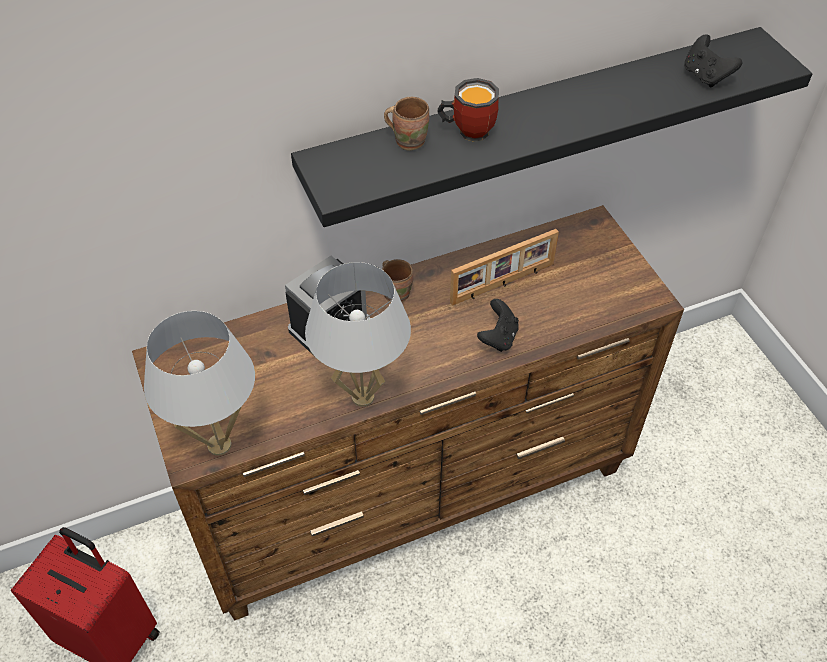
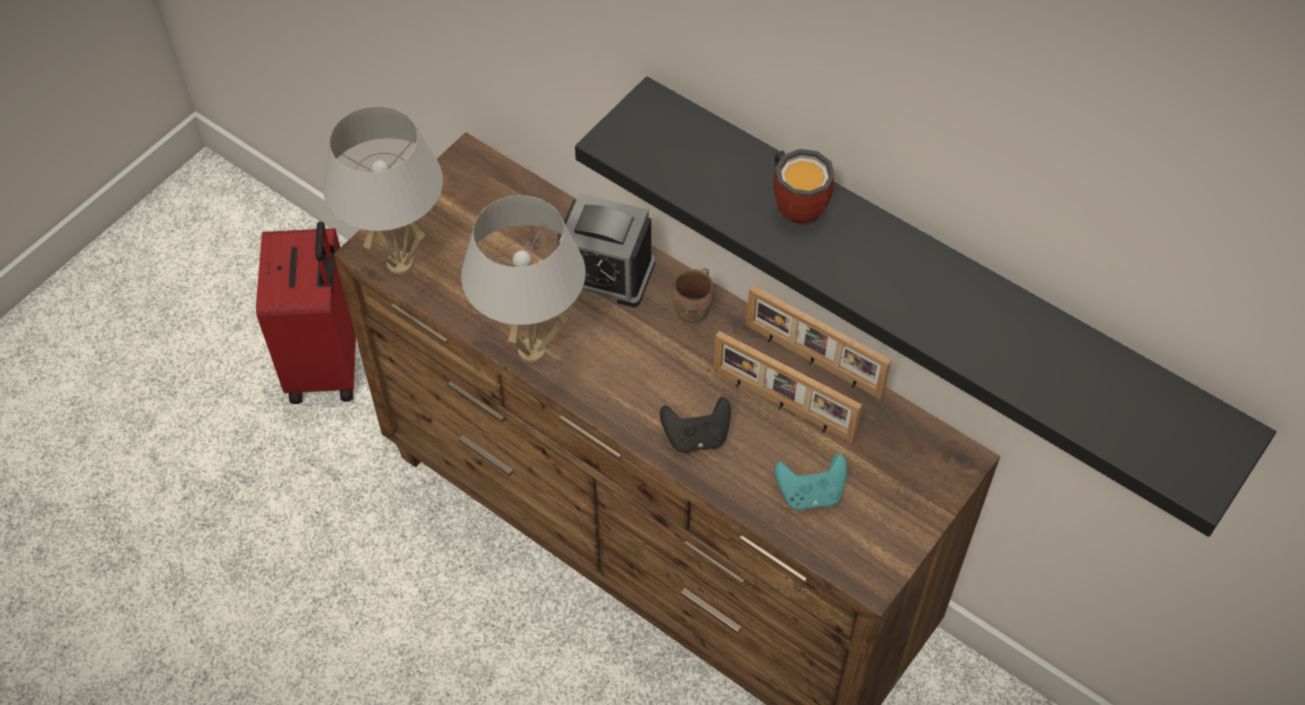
camera: 60 degrees right, 5 degrees up
(409, 140) = (740, 161): brown mug -> none
(479, 254) = (812, 361): none -> picture frame
(577, 301) = (810, 493): none -> turquoise game controller
(705, 76) = (1099, 402): black game controller -> none

